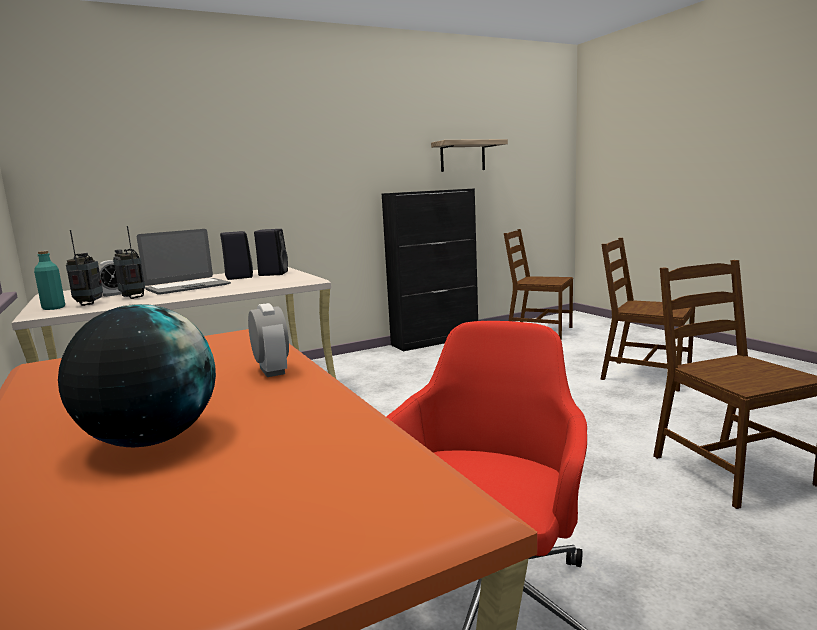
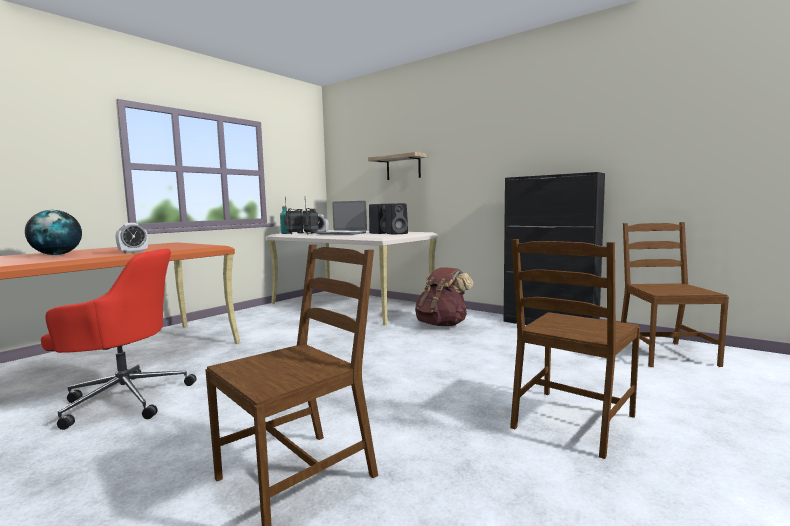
camera: 65 degrees right, 5 degrees down
(378, 373) = (442, 324): none -> brown backpack
(462, 156) = (614, 137): shelf -> shelf (403, 167)
(645, 375) = (572, 422): brown chair -> brown chair turned 150 degrees counterclockwise

